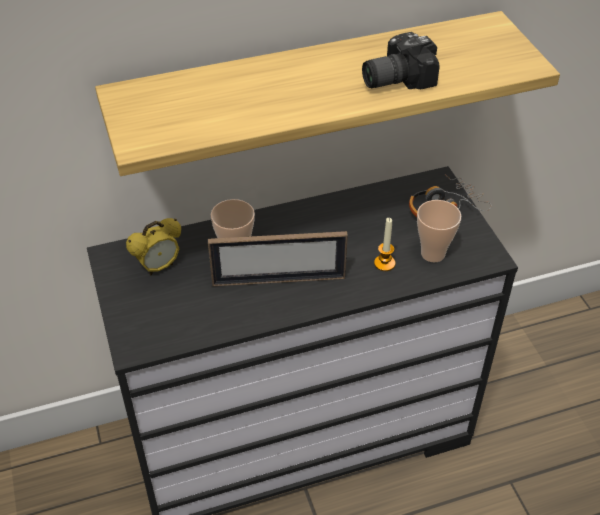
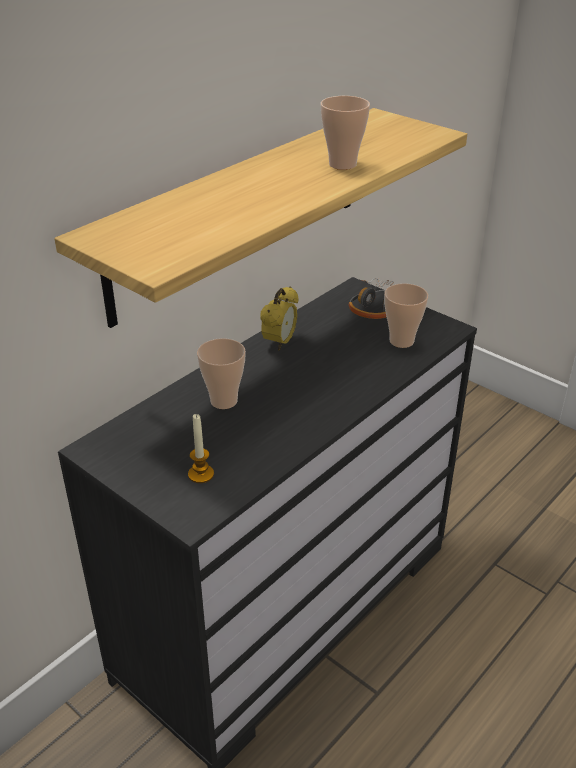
camera: 30 degrees left, 10 degrees down
(159, 267) = (155, 439): alarm clock -> alarm clock (280, 343)
(278, 280) = (286, 408): picture frame -> none
(384, 263) = (368, 362): candle -> candle (201, 474)
(394, 78) = (342, 164): camera -> cup

